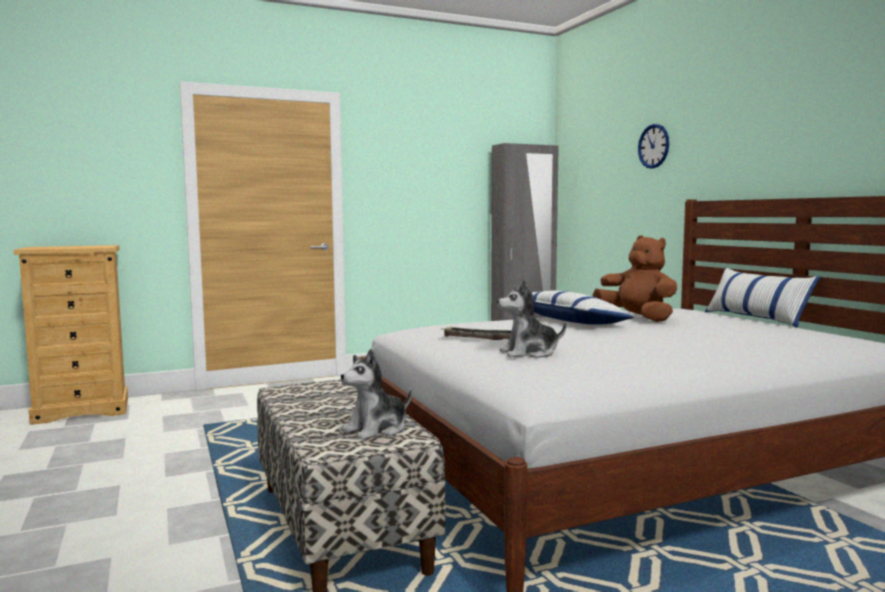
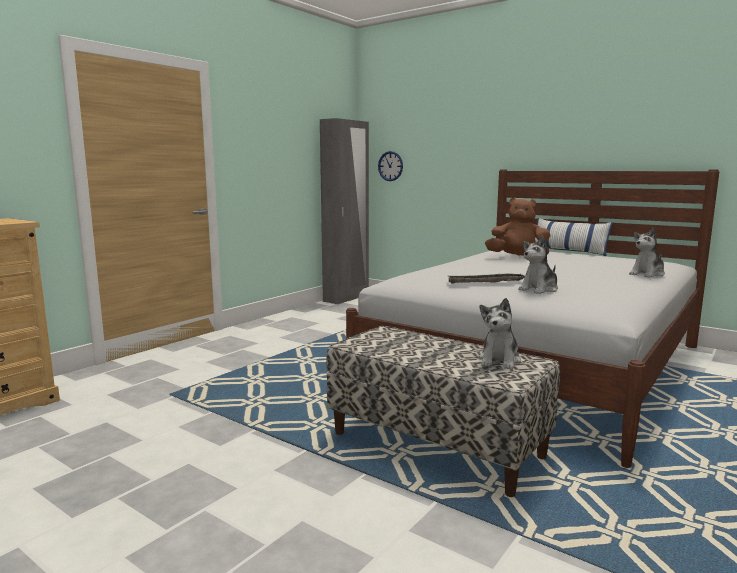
camera: 30 degrees left, 5 degrees up
(569, 321) = (487, 263): pillow -> none
(653, 146) = (463, 128): wall clock -> wall clock (390, 166)
(767, 354) = (647, 274): none -> plush toy

